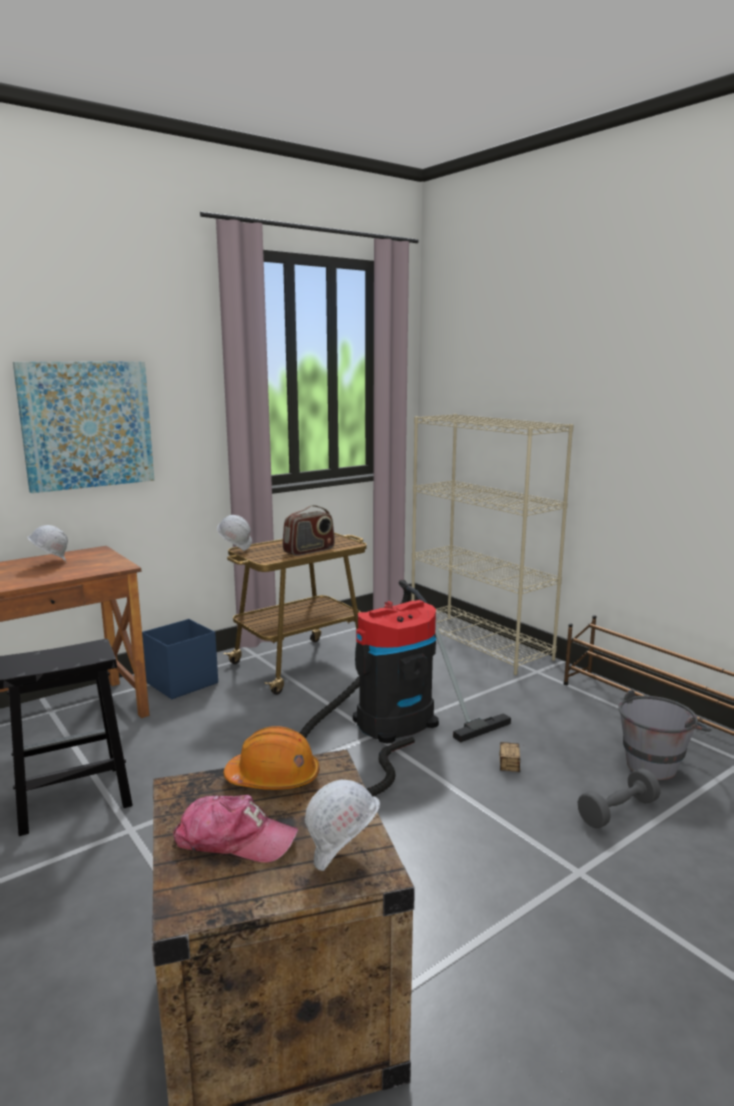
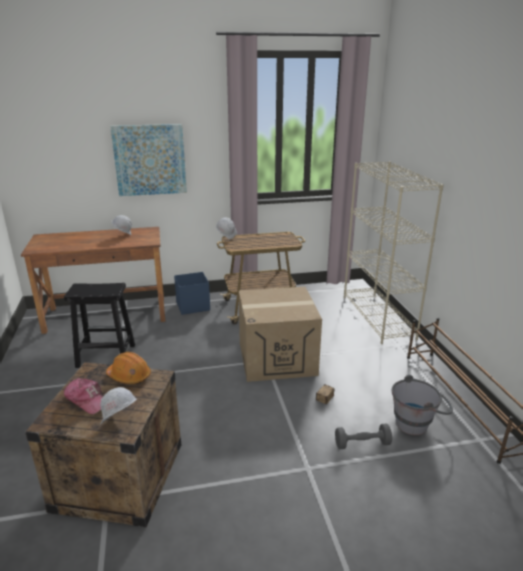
camera: 25 degrees right, 10 degrees up
(309, 551) = (264, 245): radio -> none
(388, 727) = (277, 358): vacuum cleaner -> cardboard box

